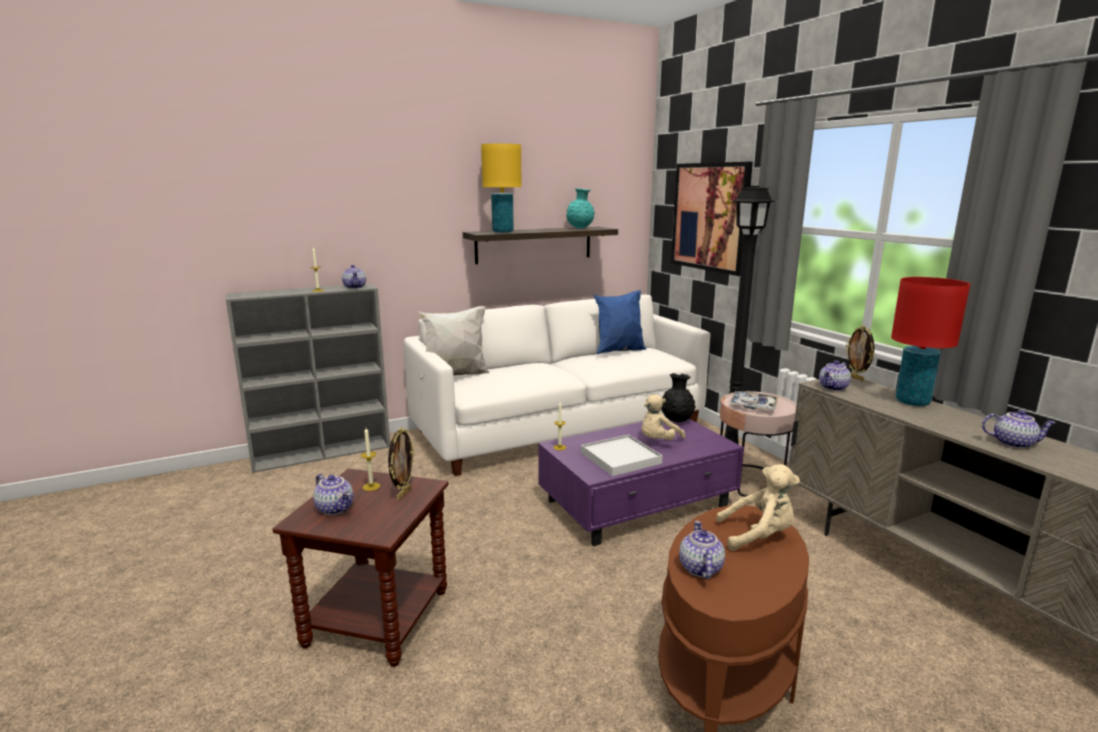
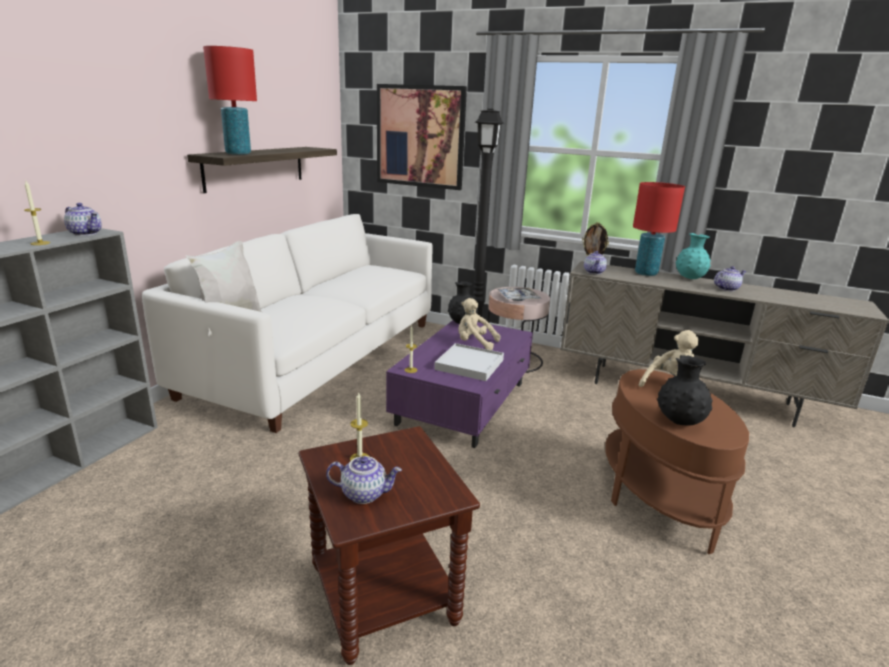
camera: 40 degrees left, 5 degrees up
(403, 494) = (403, 452): picture frame -> none
(503, 232) = (238, 153): yellow table lamp -> red table lamp
(580, 228) = (298, 148): turquoise vase -> turquoise vase (689, 278)
(619, 352) = (354, 272): blue pillow -> none
(658, 441) = (474, 343): beige plush toy -> beige plush toy turned 105 degrees clockwise
(700, 568) = (679, 422): teapot -> black vase

